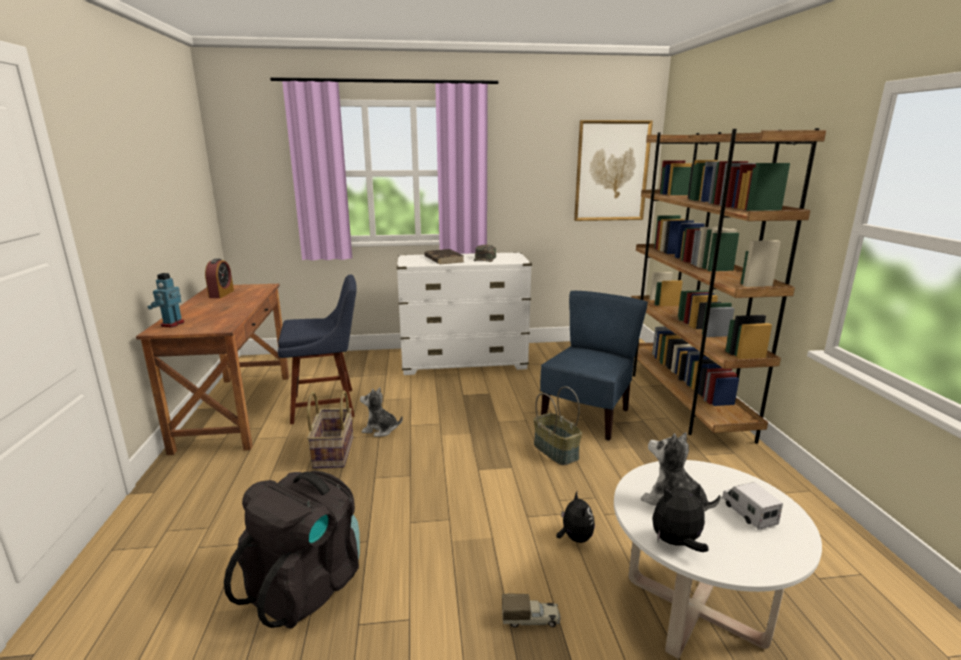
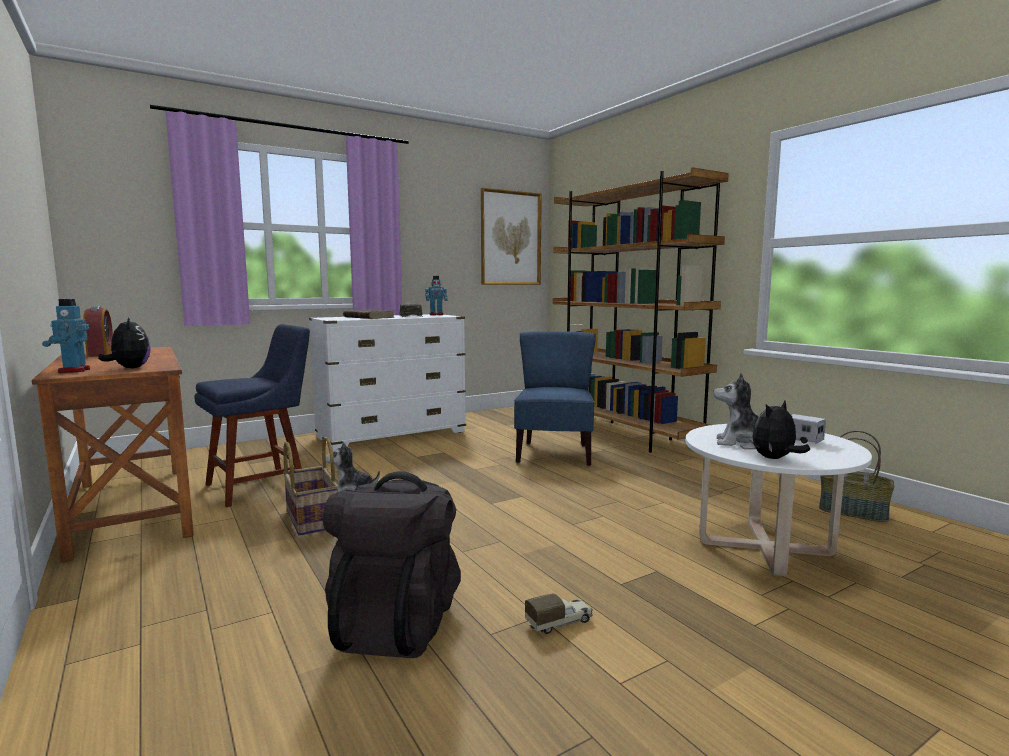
camera: 25 degrees left, 10 degrees down
(512, 256) = (436, 315): none -> toy robot
(531, 619) = (650, 586): toy truck -> toy truck (560, 623)
(556, 451) = (552, 479): basket -> basket (853, 511)
(575, 538) = (629, 528): plush toy -> plush toy (129, 368)

